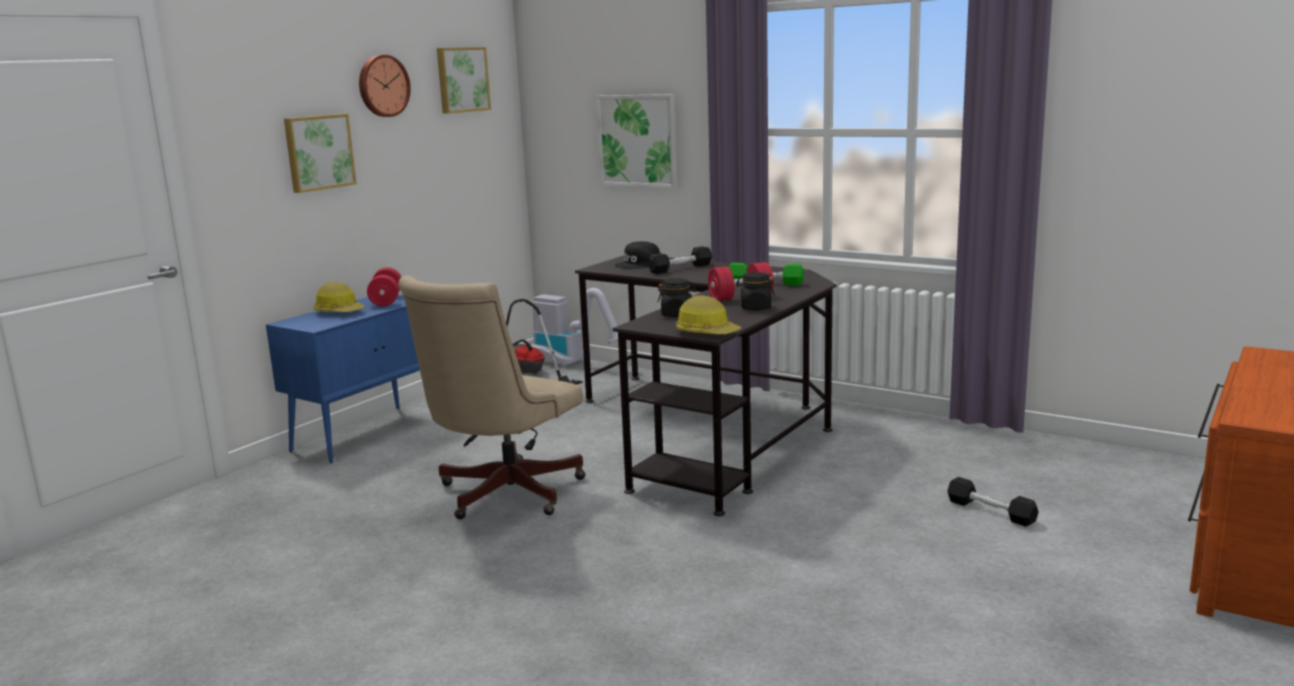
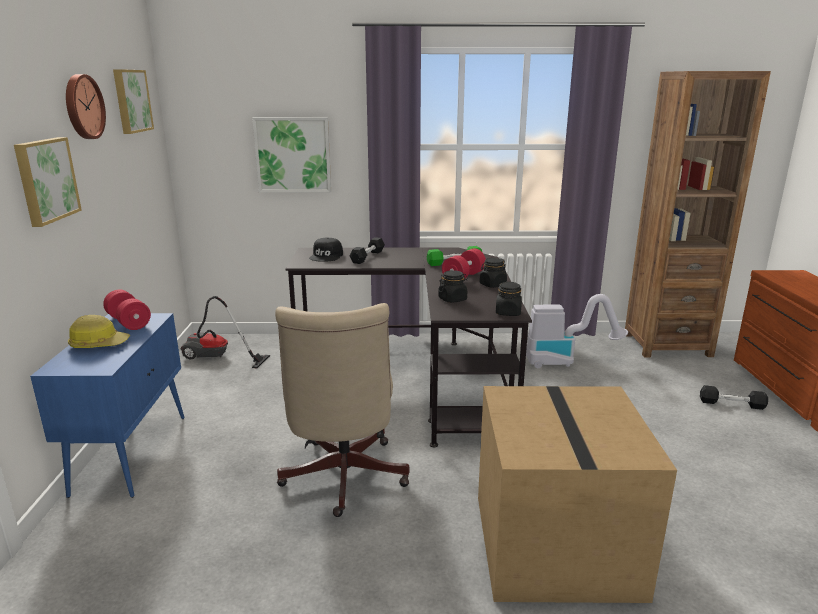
camera: 35 degrees left, 5 degrees up
(574, 363) = (240, 340): vacuum cleaner -> vacuum cleaner (565, 361)
(620, 601) = (558, 546): none -> cardboard box
(707, 333) = (508, 312): hard hat -> black jar
(990, 511) = (650, 394): black dumbbell -> black dumbbell (731, 404)
(1134, 466) = (667, 345): none -> brown bookcase

